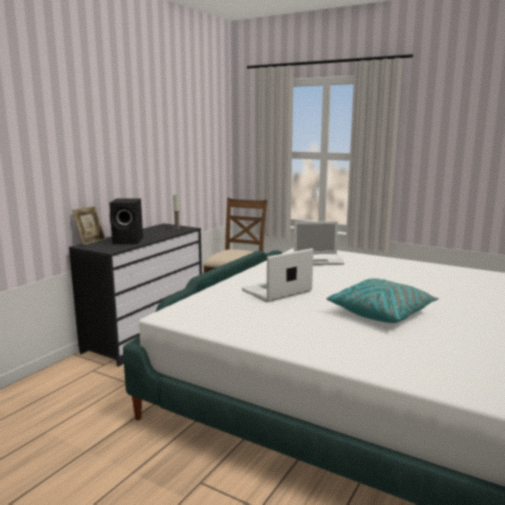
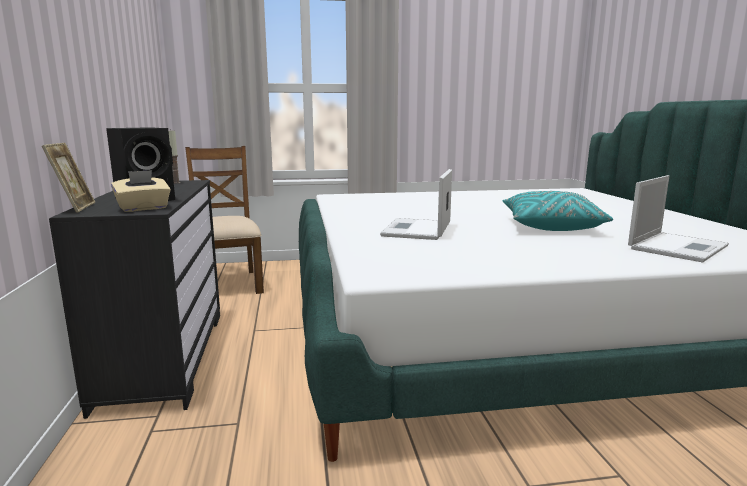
camera: 40 degrees left, 0 degrees up
(111, 248) = (143, 208): none -> beige tissue box
(319, 260) = (375, 201): laptop -> laptop (677, 247)

